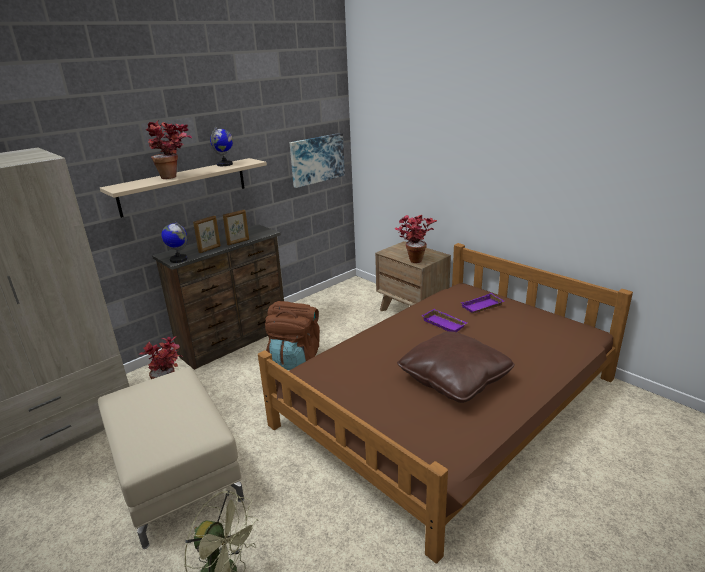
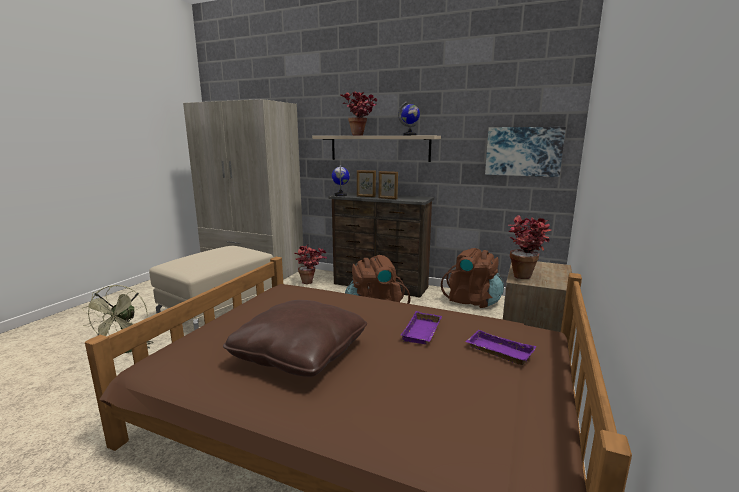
camera: 65 degrees right, 10 degrees down
(318, 305) = (472, 301): none -> brown backpack

